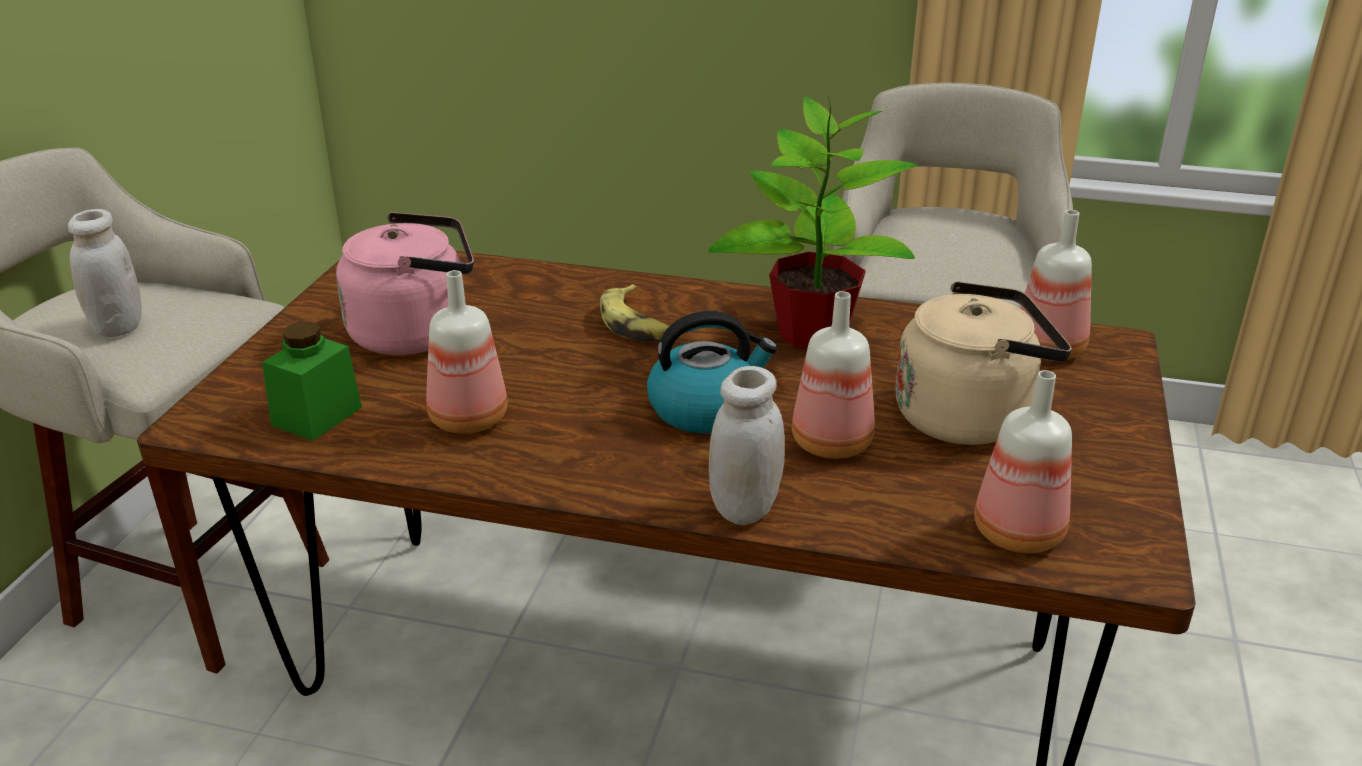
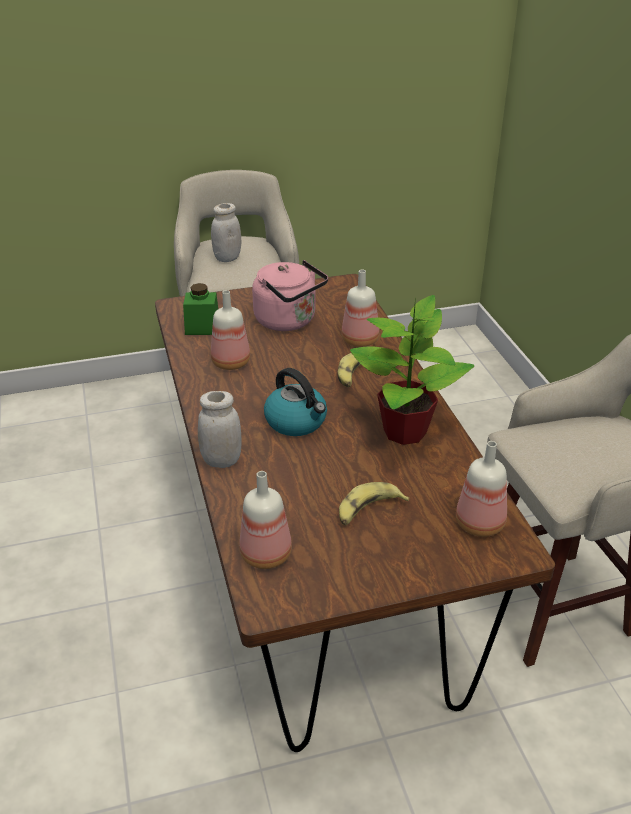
camera: 60 degrees right, 5 degrees up
(830, 441) = (300, 469): bottle -> bottle (361, 340)
(969, 416) = (368, 510): beige kettle -> banana

